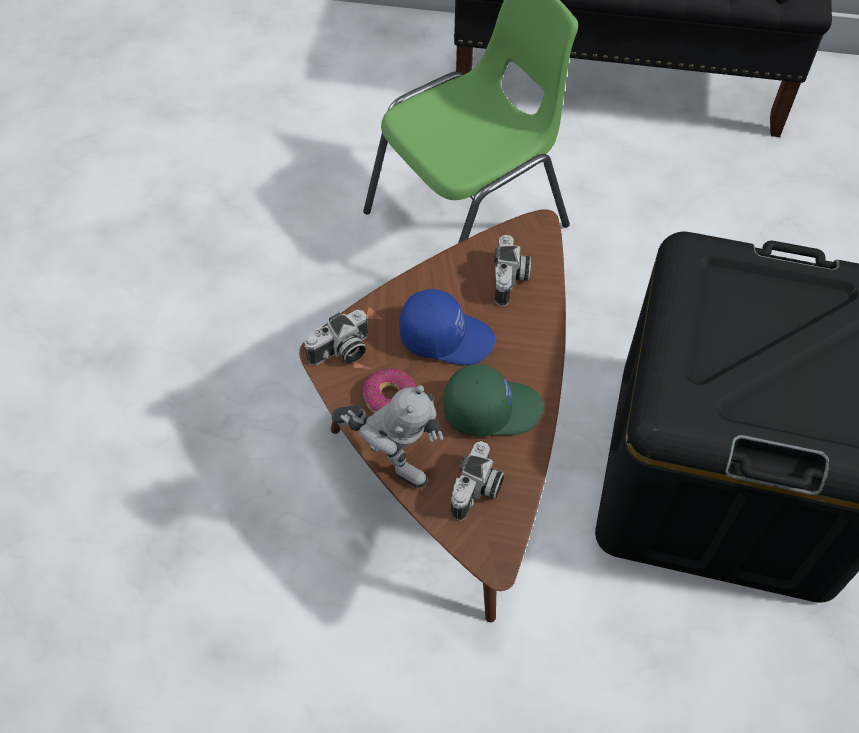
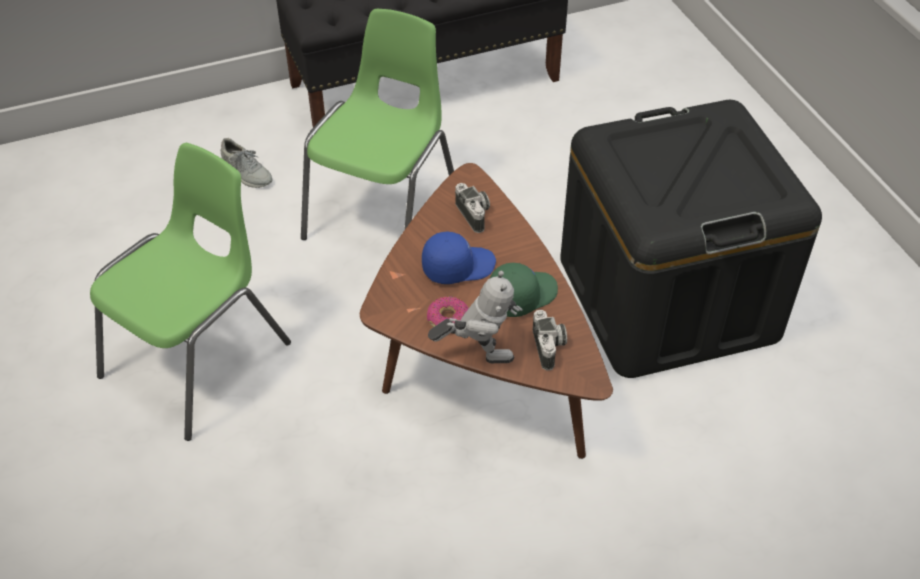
camera: 30 degrees left, 10 degrees down
(180, 302) = (200, 359): none -> green chair
(341, 352) = (392, 306): camera -> none
(359, 111) = (247, 173): none -> grey shoe

